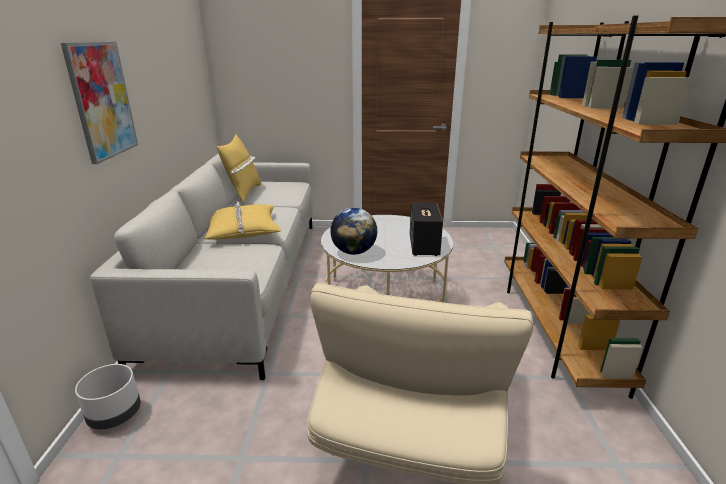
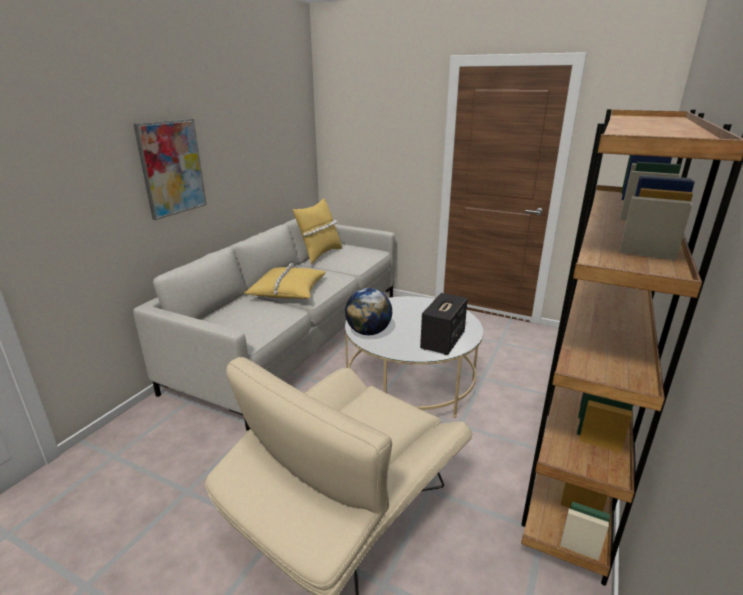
camera: 25 degrees right, 0 degrees up
(115, 415) = (132, 424): grey planter -> none

